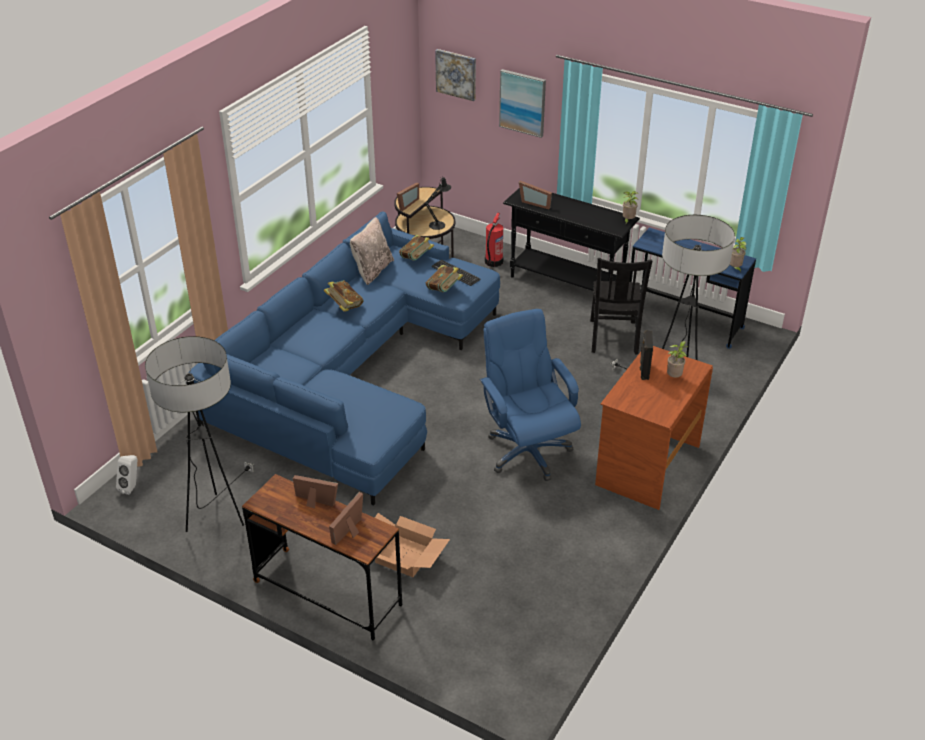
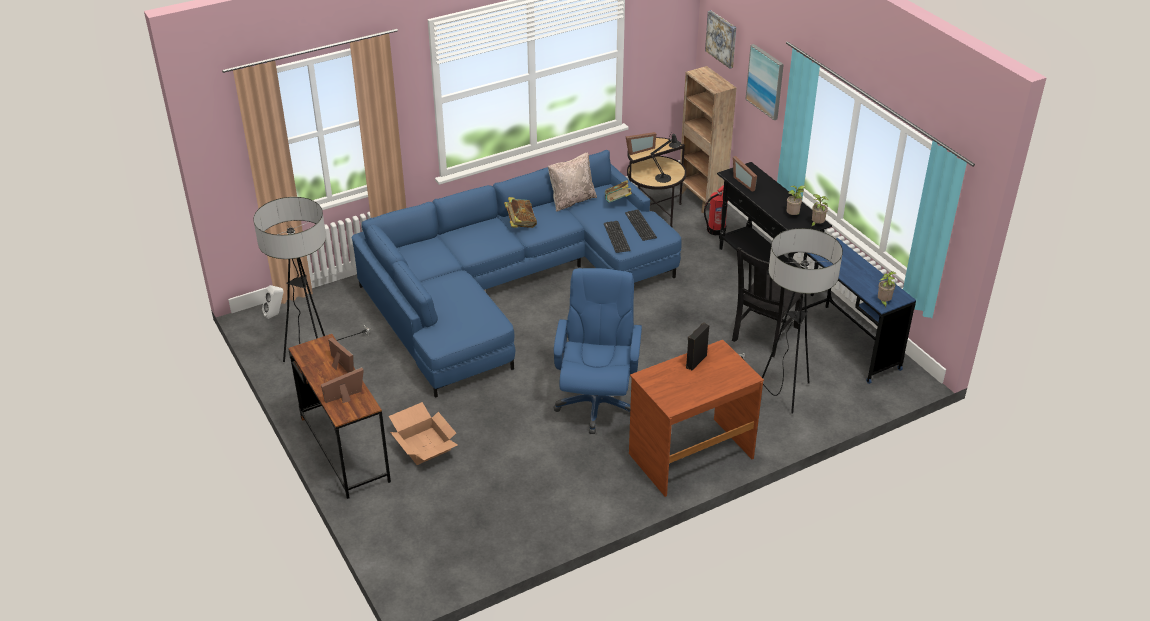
camera: 30 degrees right, 0 degrees up
(444, 290) = (616, 237): book -> keyboard
(458, 239) = (701, 200): none -> brown bookcase
(674, 377) = (717, 377): potted plant -> potted plant (793, 216)

